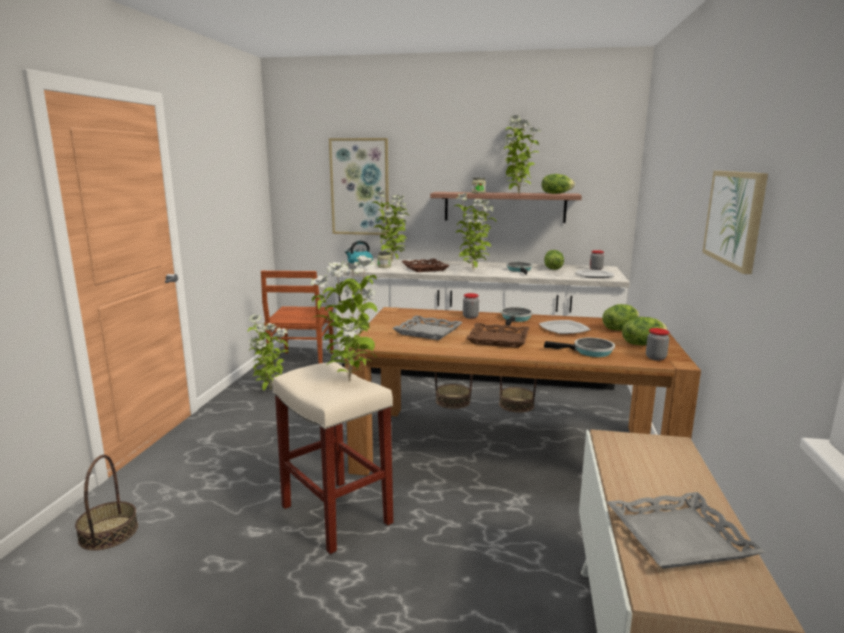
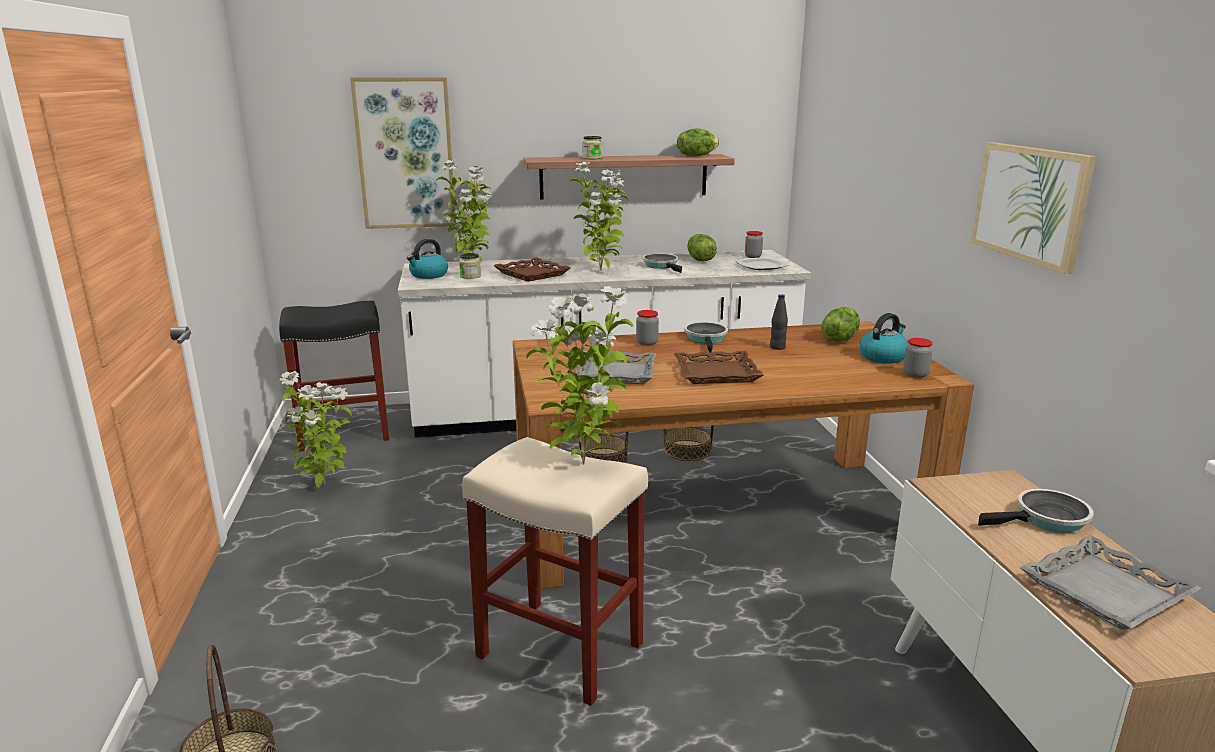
camera: 20 degrees left, 5 degrees up
(302, 362) = (342, 433): brown chair -> black stool
(517, 193) = (647, 157): potted plant -> none
(563, 329) = (777, 347): plate -> black bottle
(589, 351) = (838, 376): frying pan -> frying pan (1046, 519)
(642, 343) = (883, 357): lettuce -> kettle

